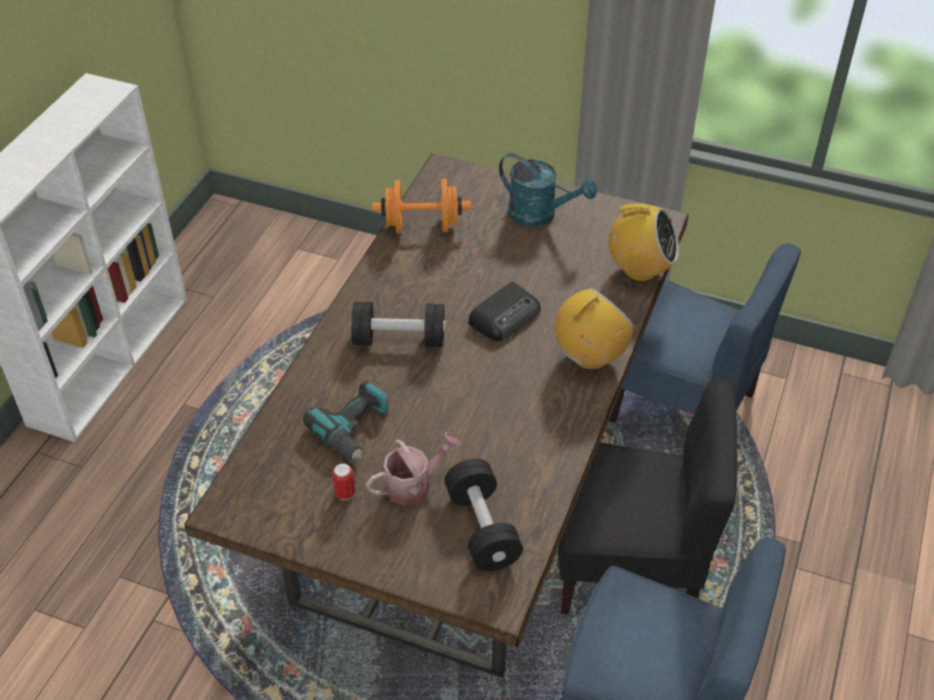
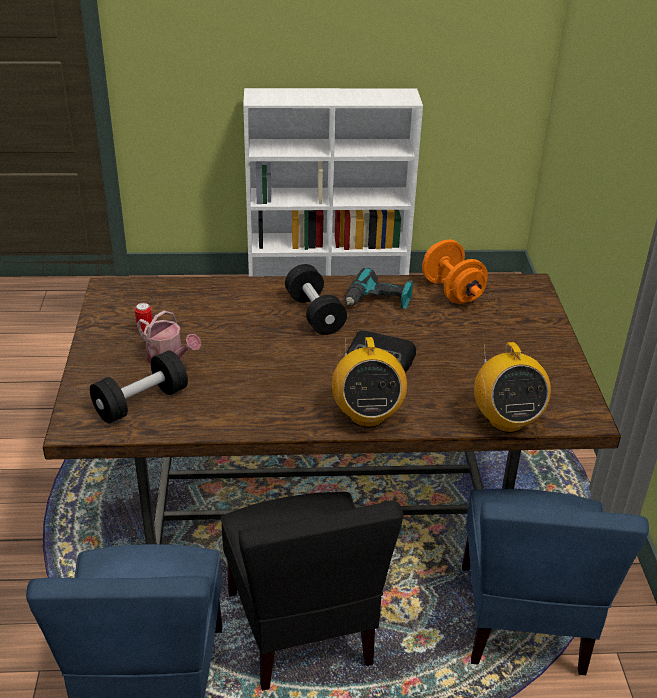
camera: 65 degrees right, 10 degrees down
(355, 429) = (209, 319): power drill -> power drill (378, 301)
(540, 215) = (525, 346): turquoise watering can -> none
(590, 357) = (367, 415): radio -> radio turned 60 degrees clockwise

